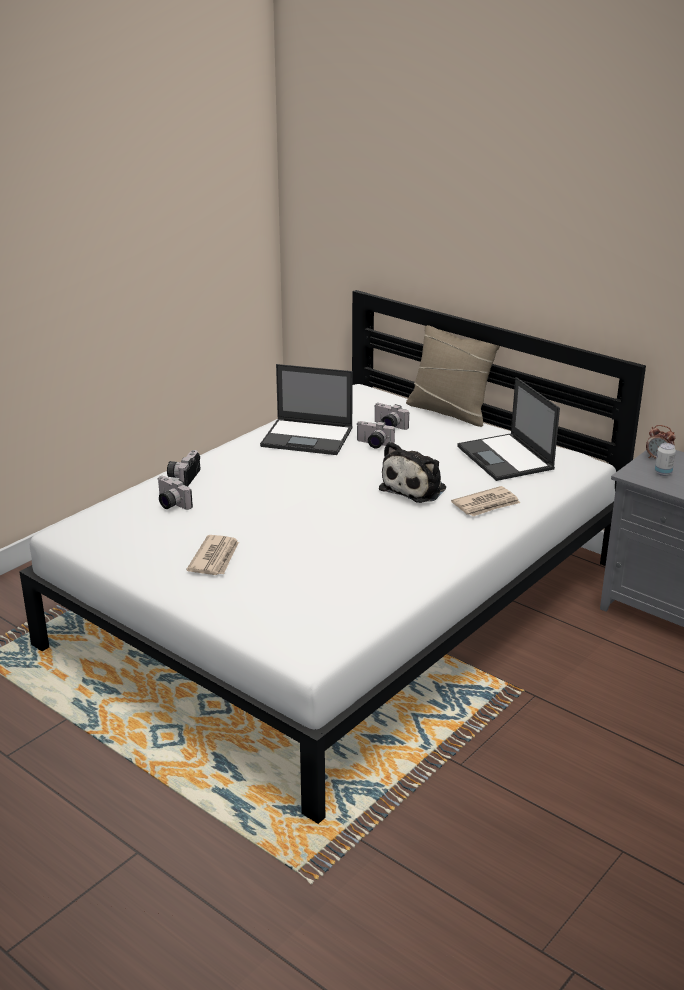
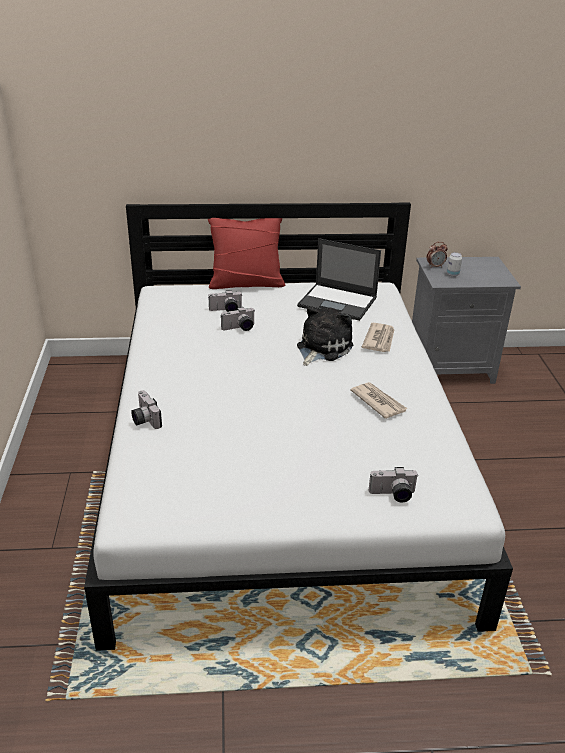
camera: 45 degrees left, 5 degrees up
(170, 504) = (176, 448): camera -> camera (393, 495)
(215, 558) = (285, 473): newspaper -> newspaper (378, 402)
(308, 437) = (185, 342): laptop -> none
(416, 488) = (322, 348): plush toy -> plush toy turned 135 degrees counterclockwise
(449, 411) = (246, 283): beige pillow -> red pillow

